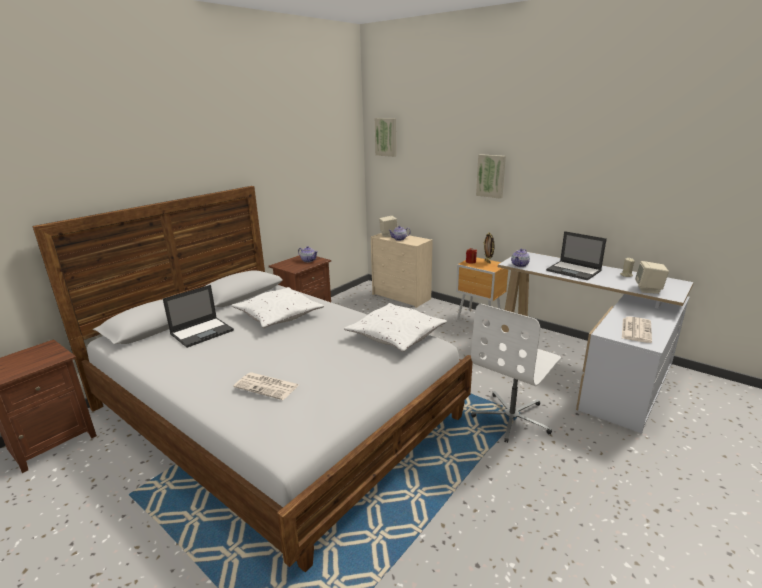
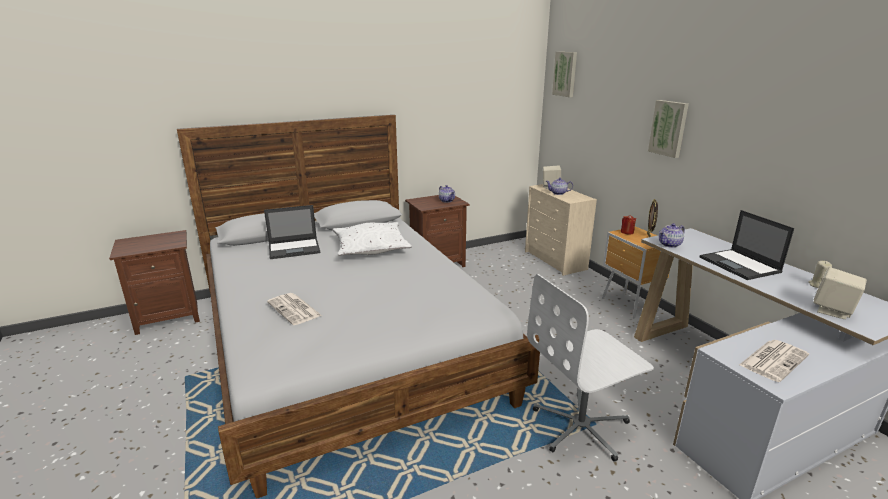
camera: 25 degrees right, 0 degrees up
(396, 335) = (461, 292): white pillow -> none

